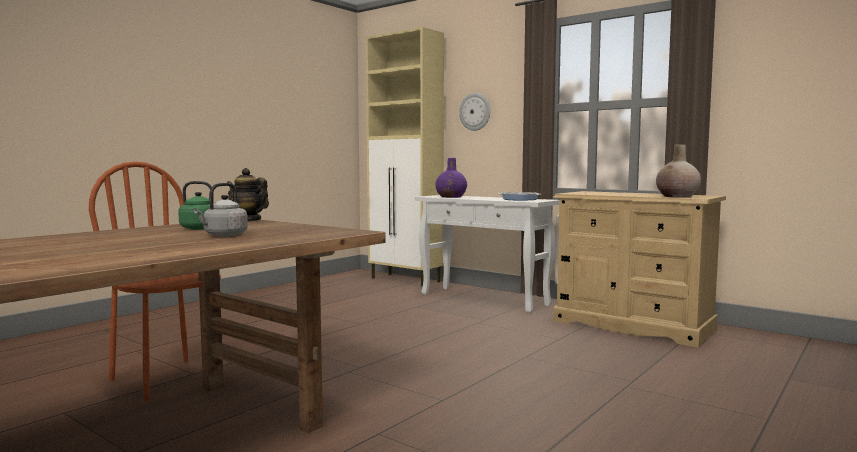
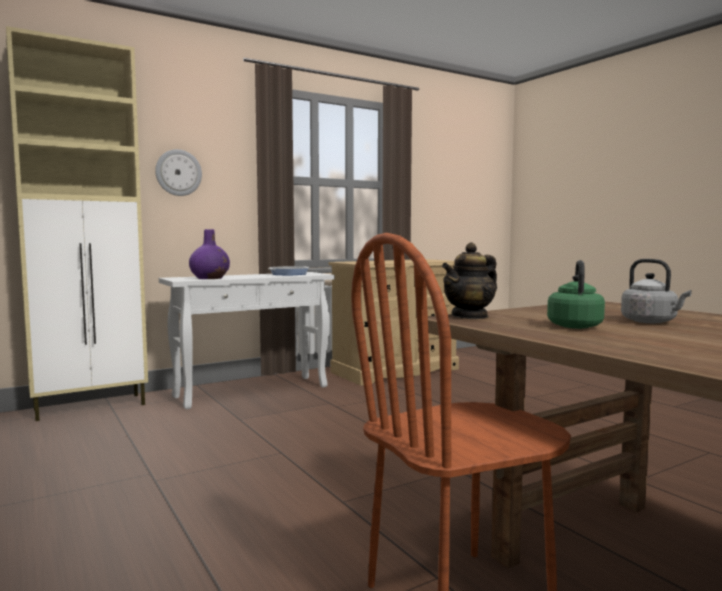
camera: 70 degrees left, 0 degrees up
(677, 196) = (433, 261): beige vase -> none

